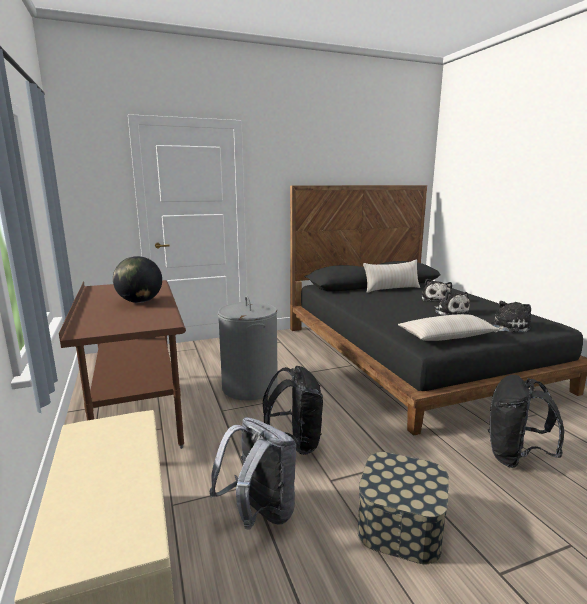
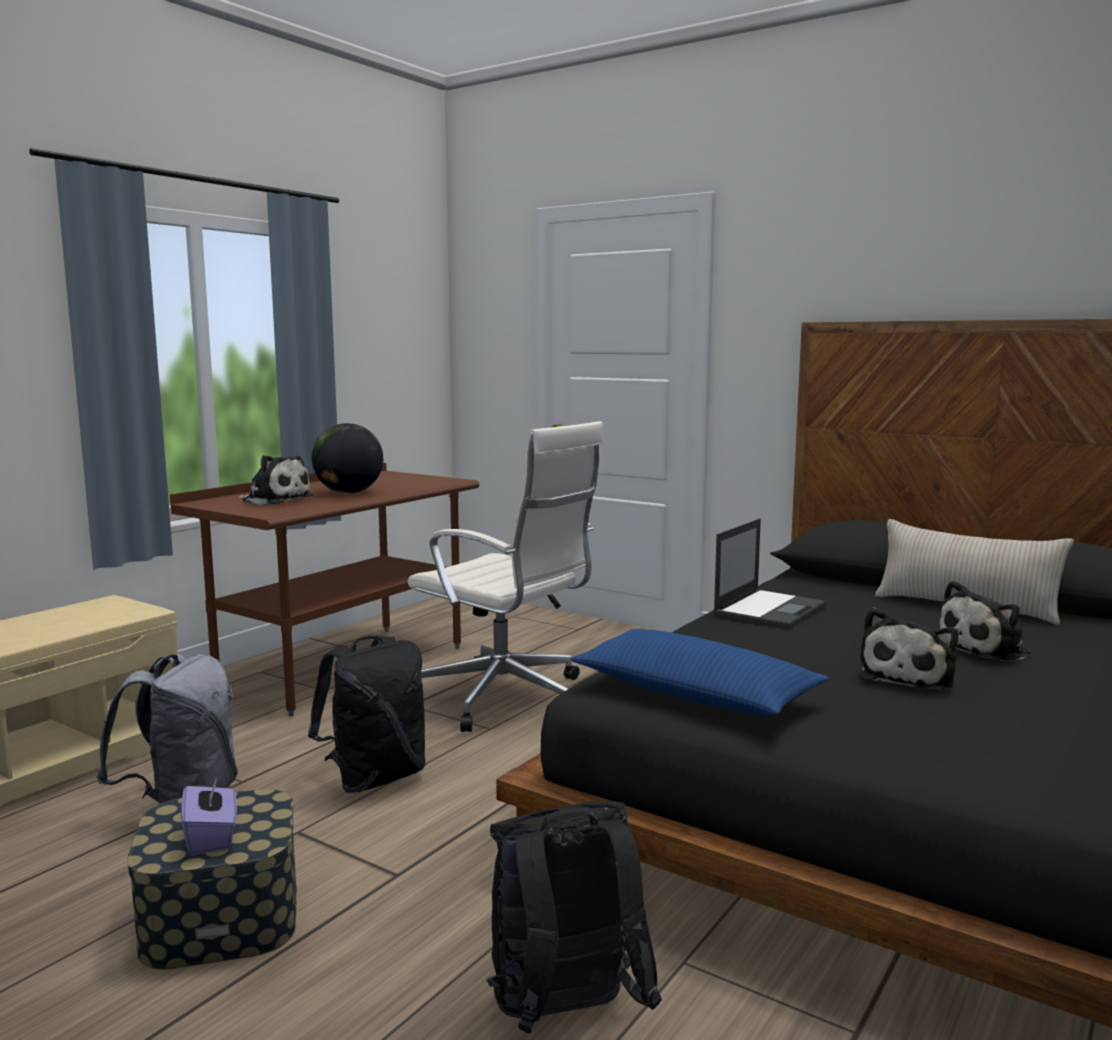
camera: 55 degrees right, 5 degrees down
(250, 387) = (506, 699): grey laundry basket -> white office chair
(366, 305) = (771, 609): none -> laptop
(416, 483) = (211, 837): none -> purple tissue box
(447, 336) = (695, 694): beige pillow -> blue pillow
(507, 327) = (915, 744): plush toy -> plush toy (275, 500)

